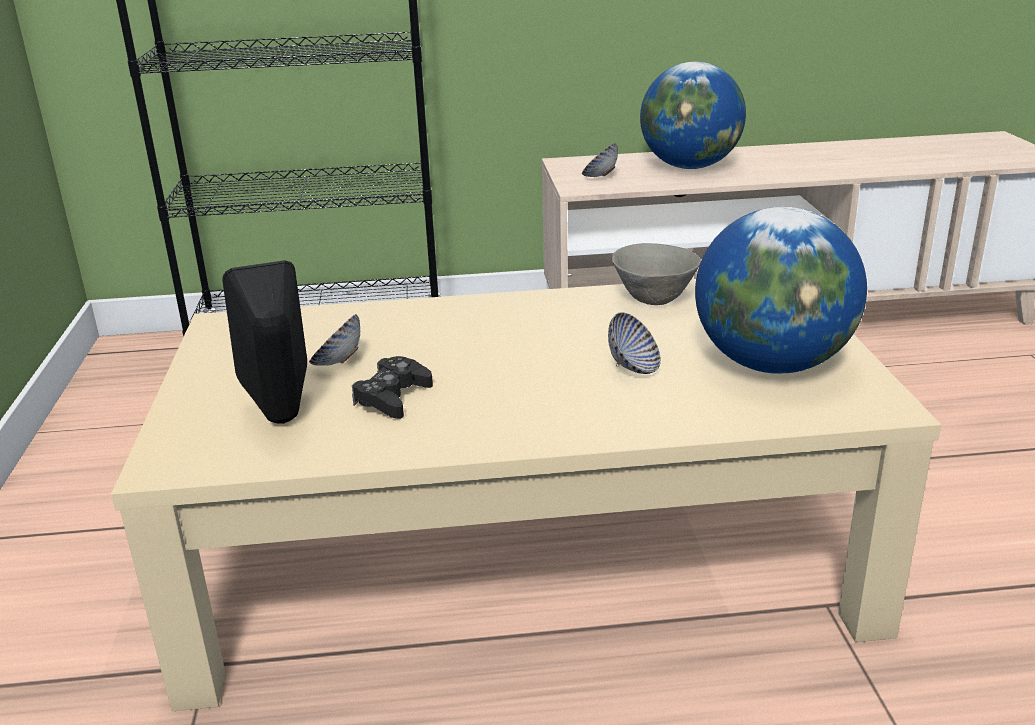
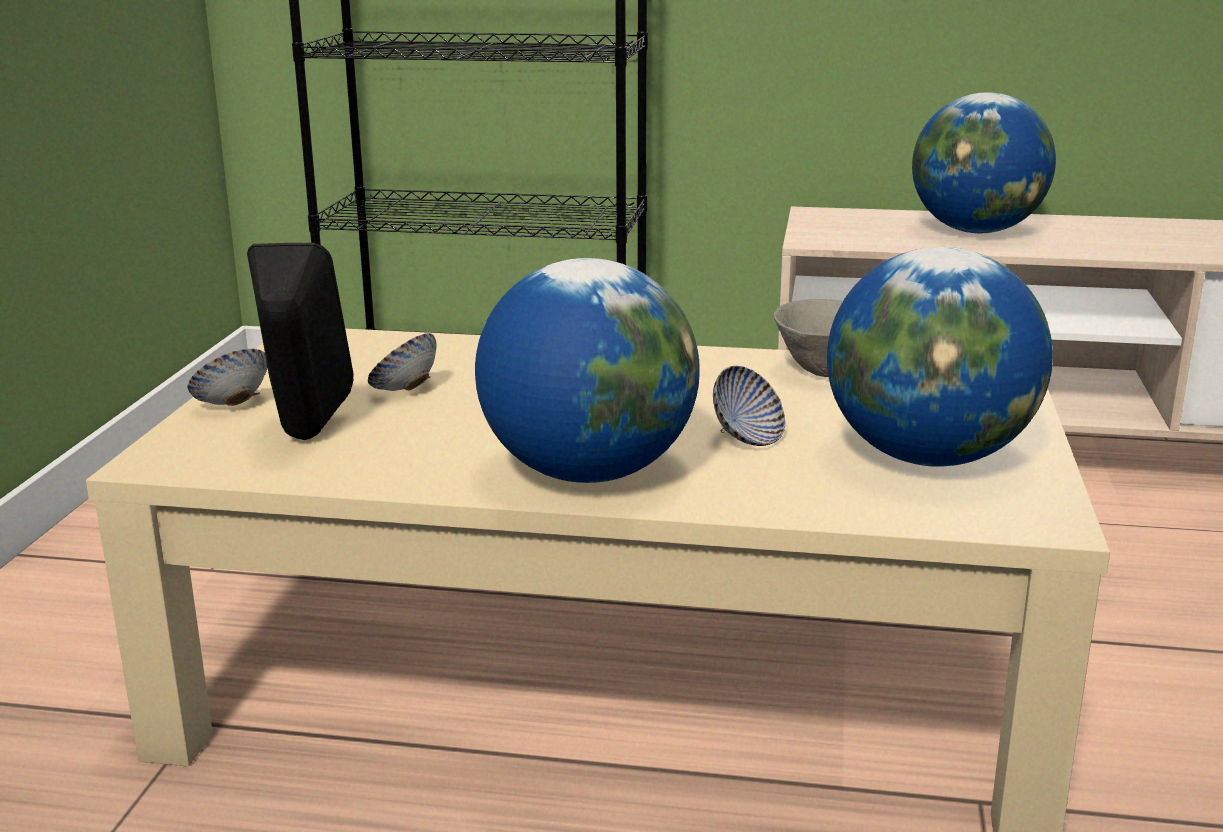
camera: 15 degrees right, 5 degrees down
(393, 397) = (441, 431): black game controller -> none
(534, 417) = (588, 472): none -> globe
(600, 177) = (849, 232): bowl -> bowl (232, 405)

